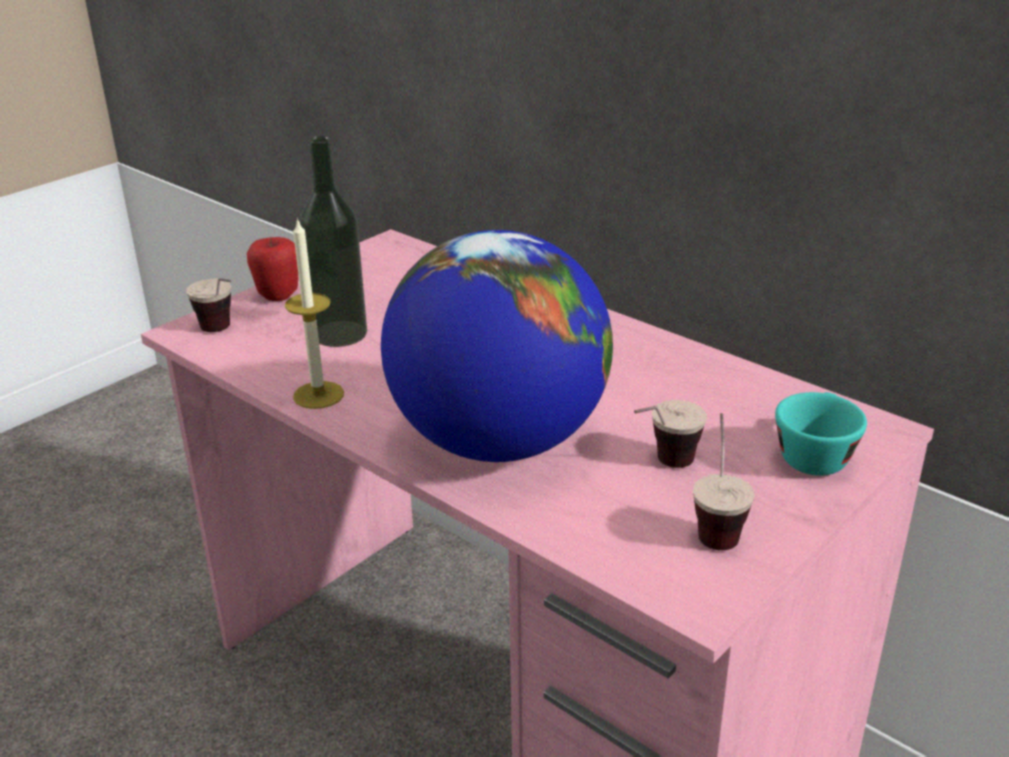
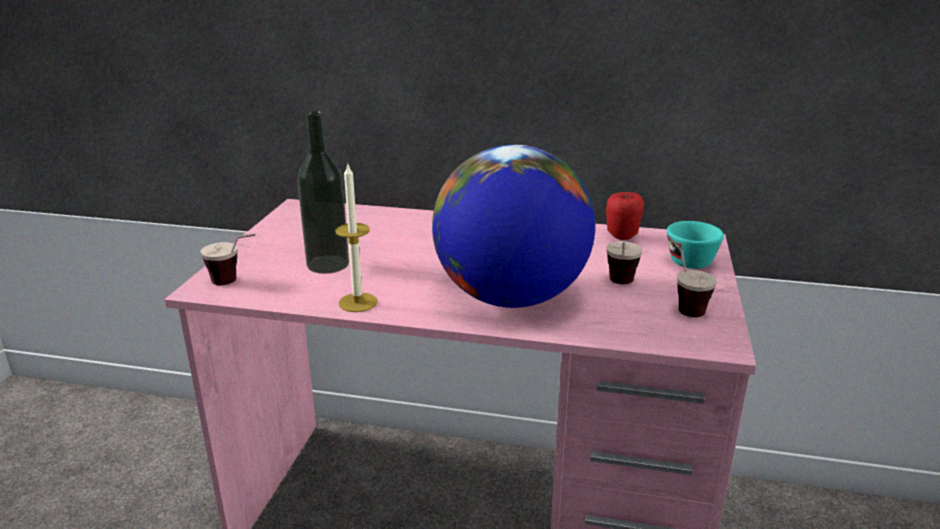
camera: 30 degrees left, 5 degrees down
(278, 295) = (251, 252): apple -> apple (622, 236)

